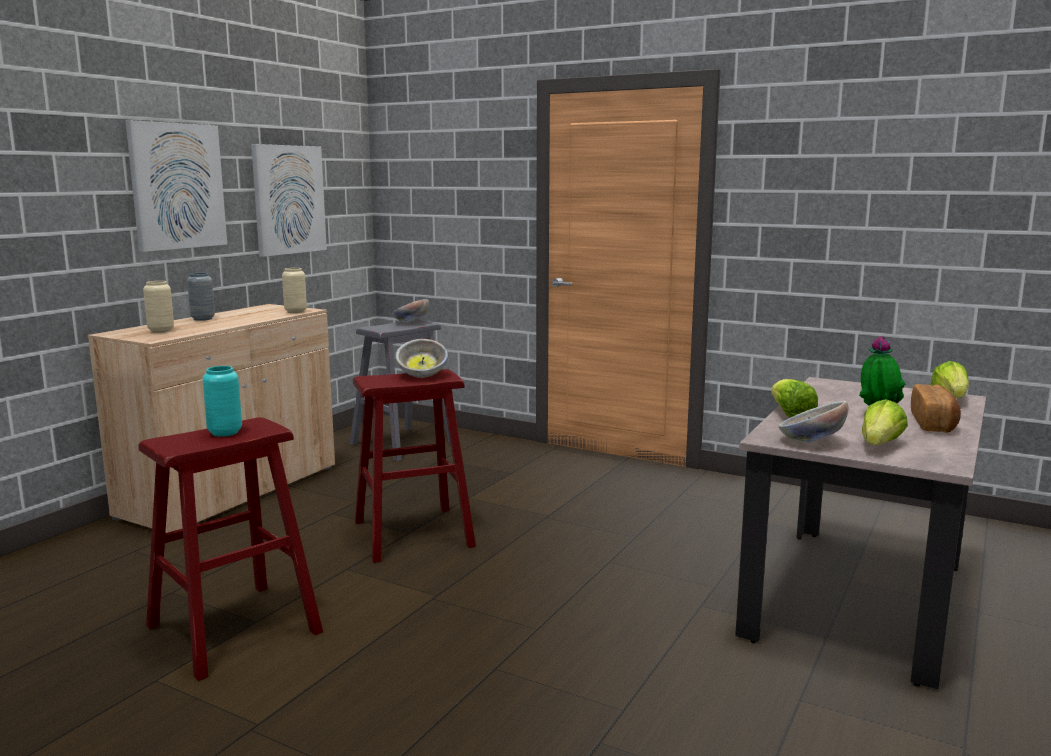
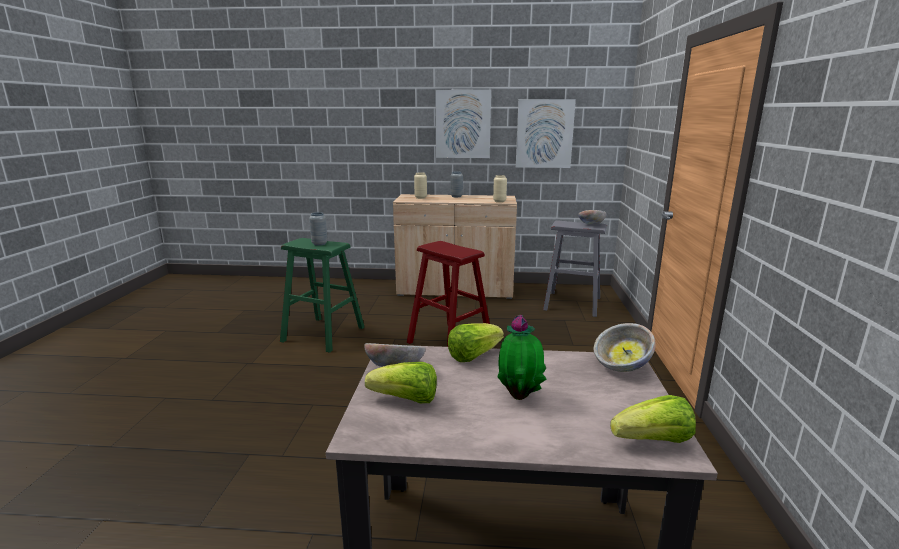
camera: 65 degrees right, 5 degrees up
(225, 433) = (319, 244): turquoise vase -> grey vase
(234, 628) = (323, 334): red stool -> green stool
(422, 375) = (458, 250): bowl -> bowl (621, 366)
(934, 423) = (516, 429): bread -> none

